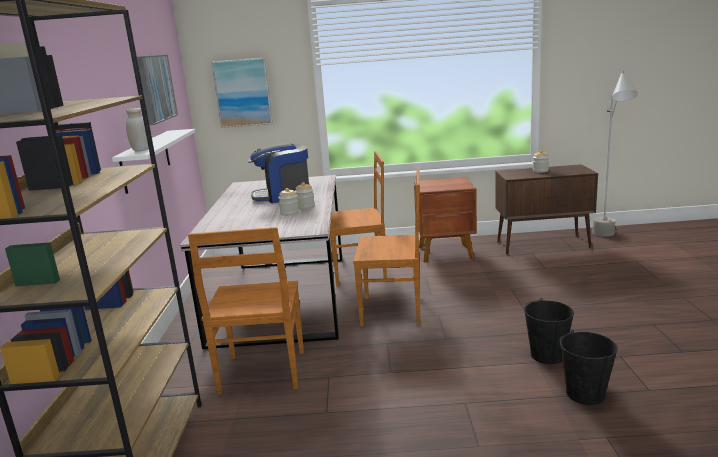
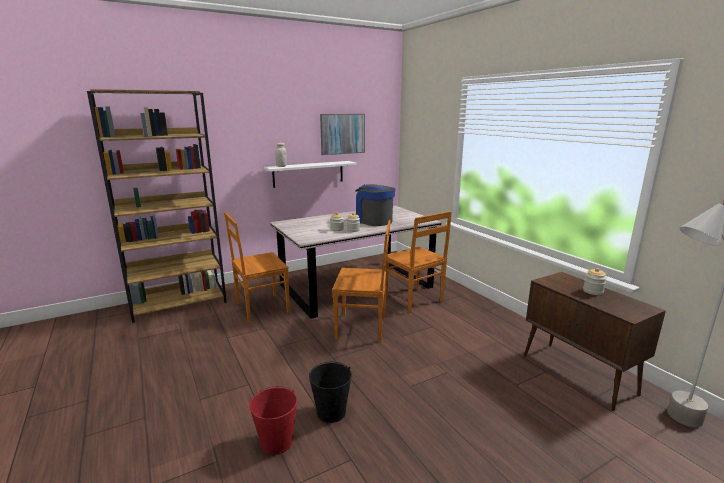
camera: 60 degrees right, 0 degrees up
(243, 93) = (421, 145): picture -> none
(394, 310) = (363, 327): brown chair -> brown chair turned 60 degrees counterclockwise
(446, 253) = (490, 325): brown nightstand -> none
(585, 393) = (277, 442): black bucket -> red bucket

